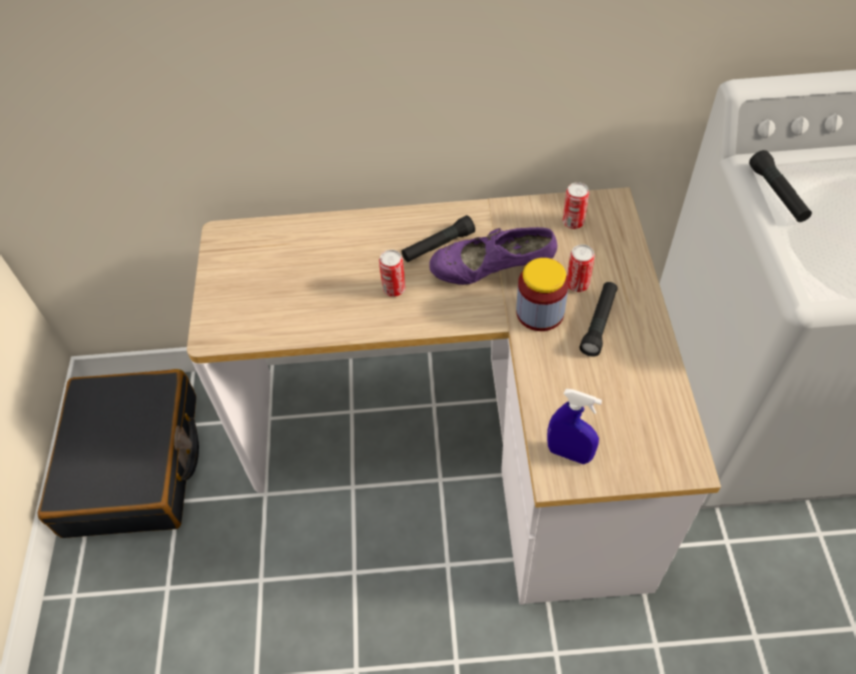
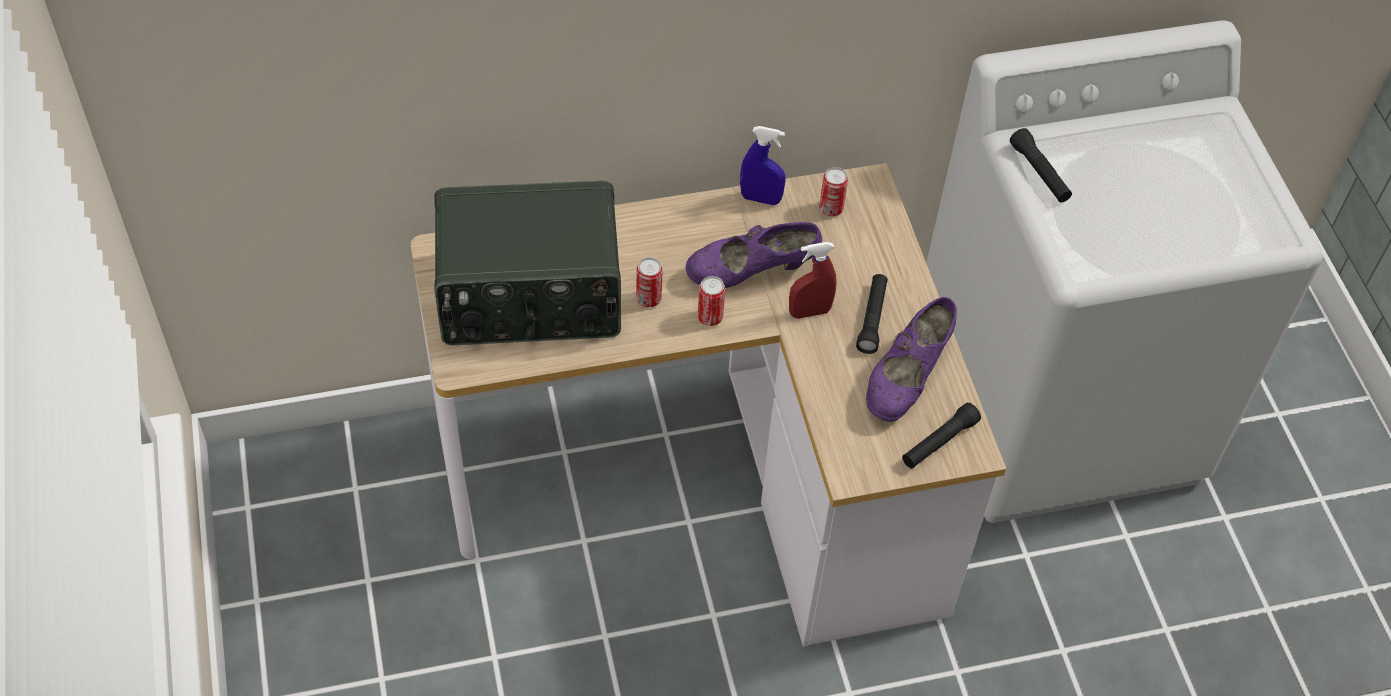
camera: 15 degrees left, 0 degrees up
(134, 464) = (299, 543): black suitcase -> none
(290, 279) = (530, 296): none -> radio
(438, 246) = (687, 246): black flashlight -> black flashlight (939, 442)
(540, 312) = (809, 312): jar -> red spray bottle
(569, 453) = (859, 452): blue spray bottle -> blue spray bottle (760, 199)
(577, 284) = (844, 278): can -> can (710, 317)
(626, 384) = (906, 379): none -> purple shoe

